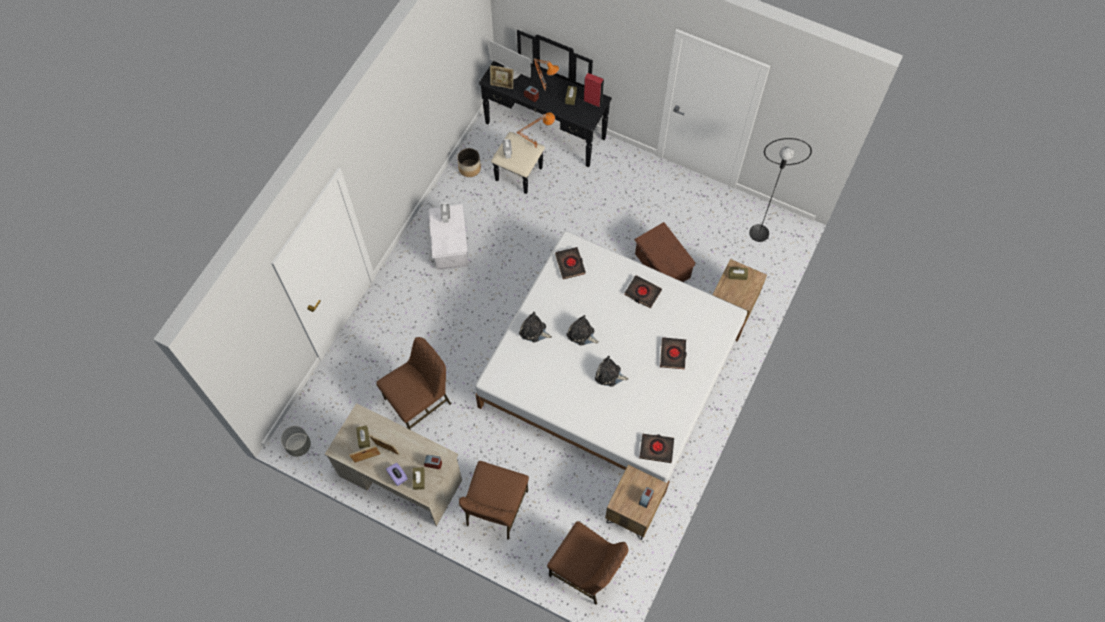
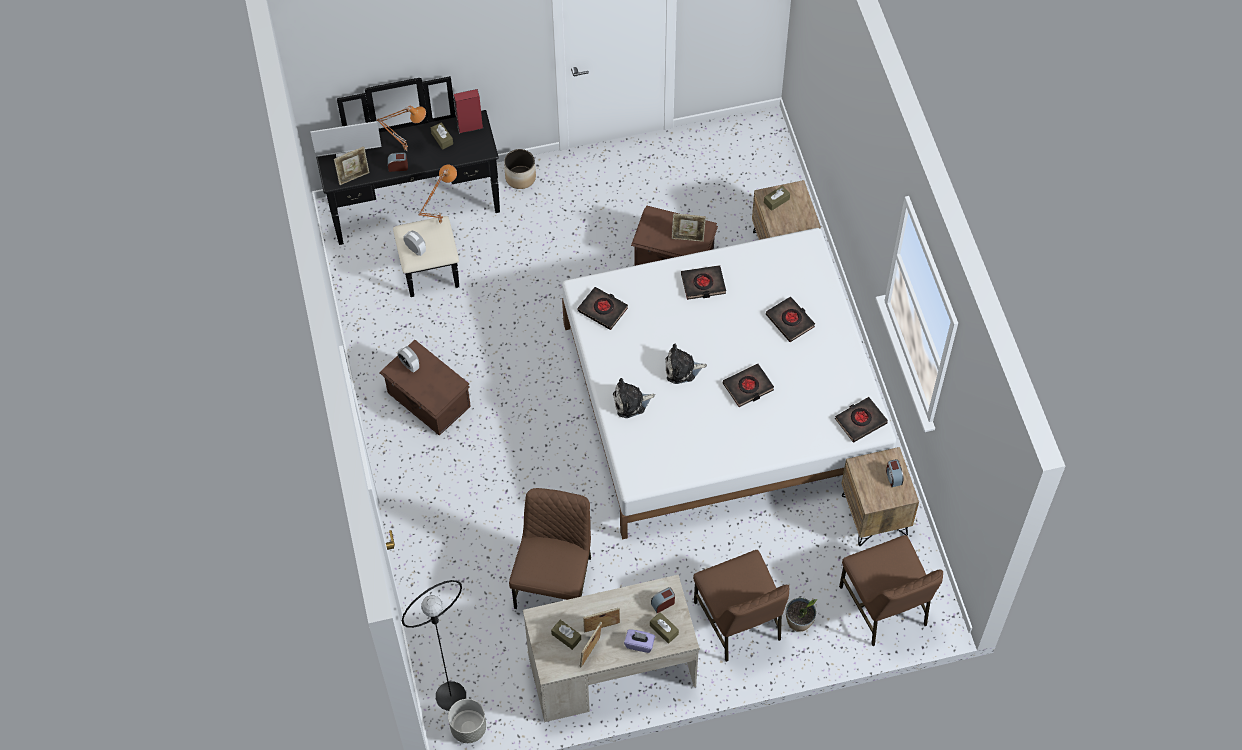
camera: 40 degrees left, 5 degrees down
(450, 246) = (428, 400): white storage box -> brown storage box
(469, 168) = (369, 304): planter -> planter (520, 177)
(529, 538) = (799, 622): none -> potted plant
(586, 571) = (884, 606): brown chair -> brown chair turned 75 degrees clockwise
(609, 375) = (748, 387): plush toy -> black book
(669, 259) = (688, 238): none -> picture frame
(759, 233) = (739, 155): black floor lamp -> black floor lamp (451, 696)

